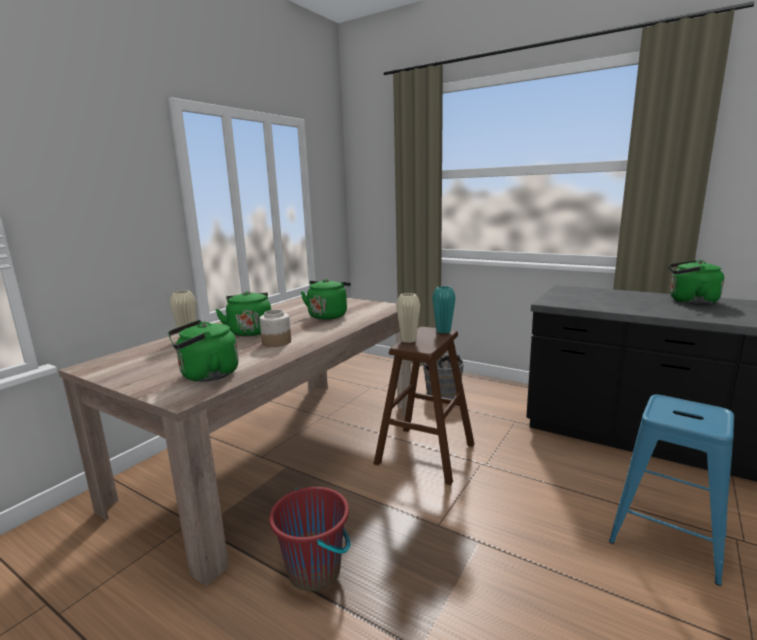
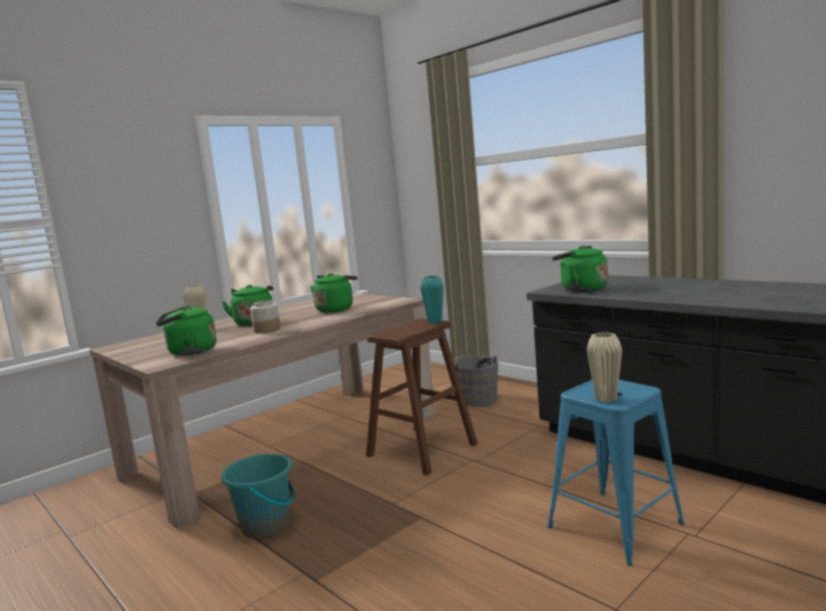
camera: 15 degrees right, 5 degrees down
(315, 570) = (266, 526): red bucket -> turquoise bucket
(408, 340) = (392, 329): beige vase -> beige vase (606, 398)
(689, 301) = (704, 285): green kettle -> green kettle (581, 289)

